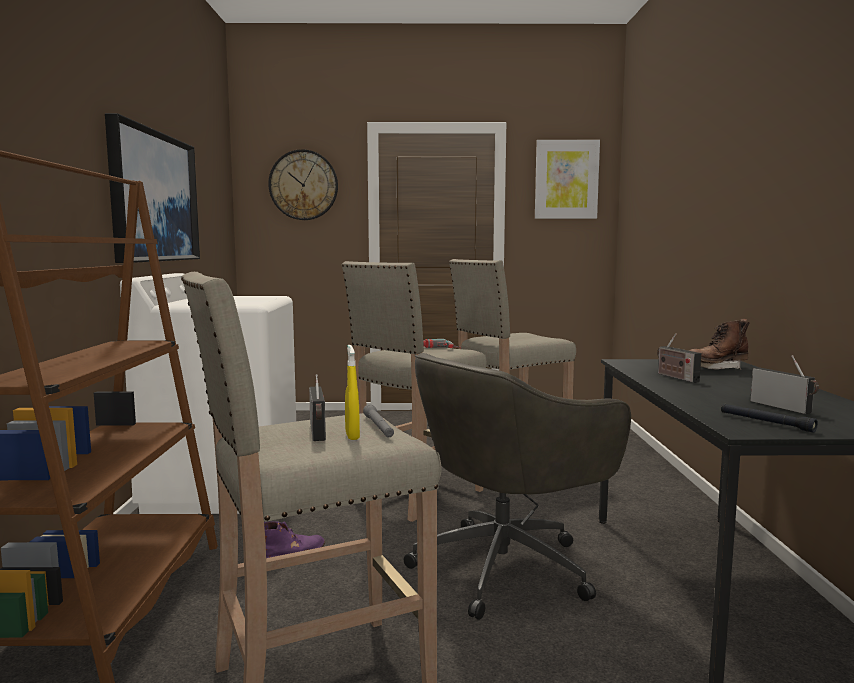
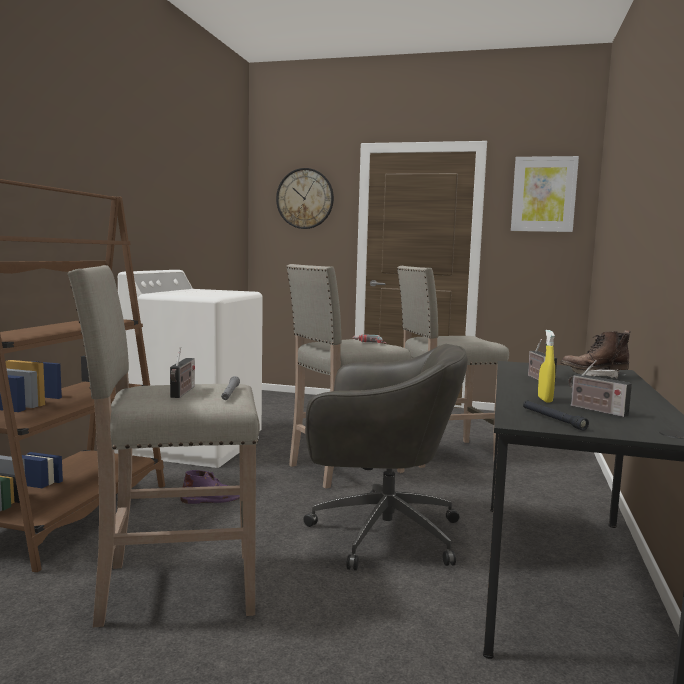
camera: 15 degrees right, 0 degrees up
(154, 197) = (159, 208): picture -> none
(352, 436) = (203, 397): yellow spray bottle -> yellow spray bottle (545, 400)
(507, 566) = (380, 533): grey office chair -> grey office chair turned 150 degrees counterclockwise
(783, 407) = (595, 410): radio -> radio turned 150 degrees clockwise

